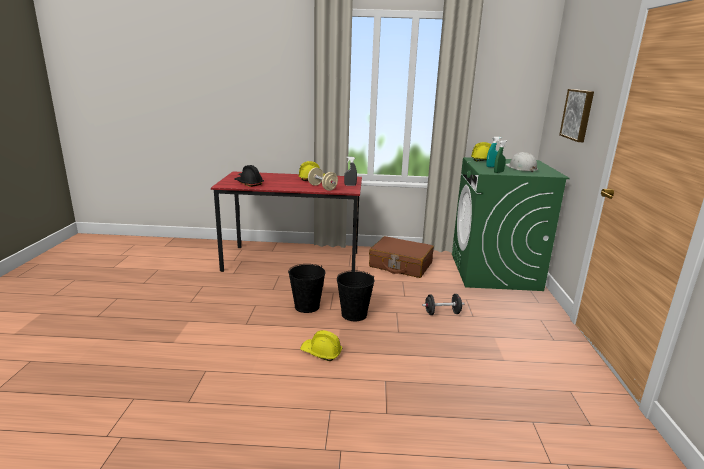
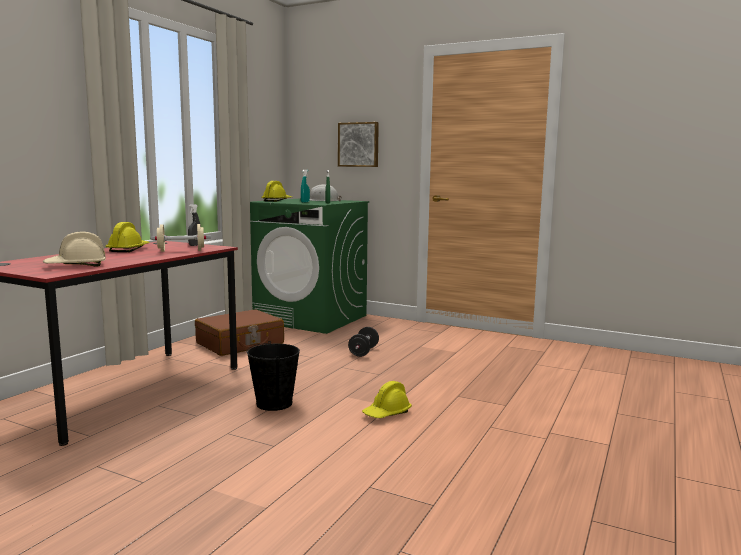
camera: 65 degrees left, 10 degrees down
(248, 183) = (76, 266): black hard hat -> beige hard hat
(354, 314) = (324, 384): black bucket -> none

